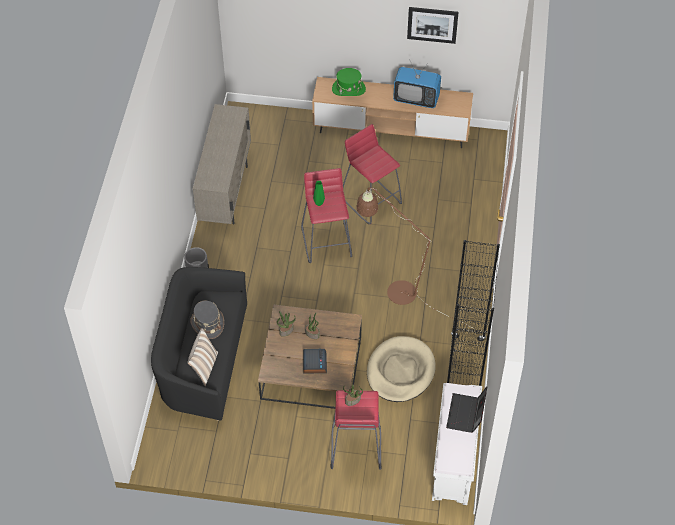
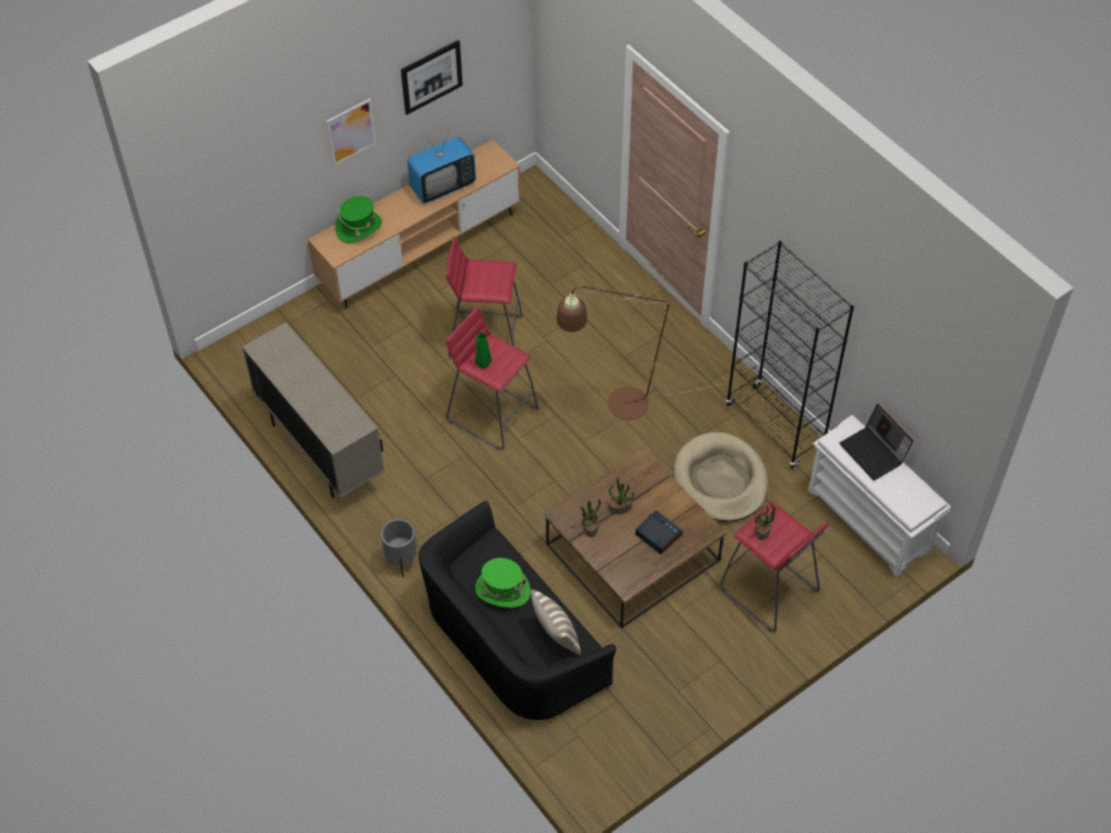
camera: 45 degrees left, 0 degrees up
(207, 324) = (502, 590): grey hat -> green hat
(363, 26) = (351, 132): none -> picture

